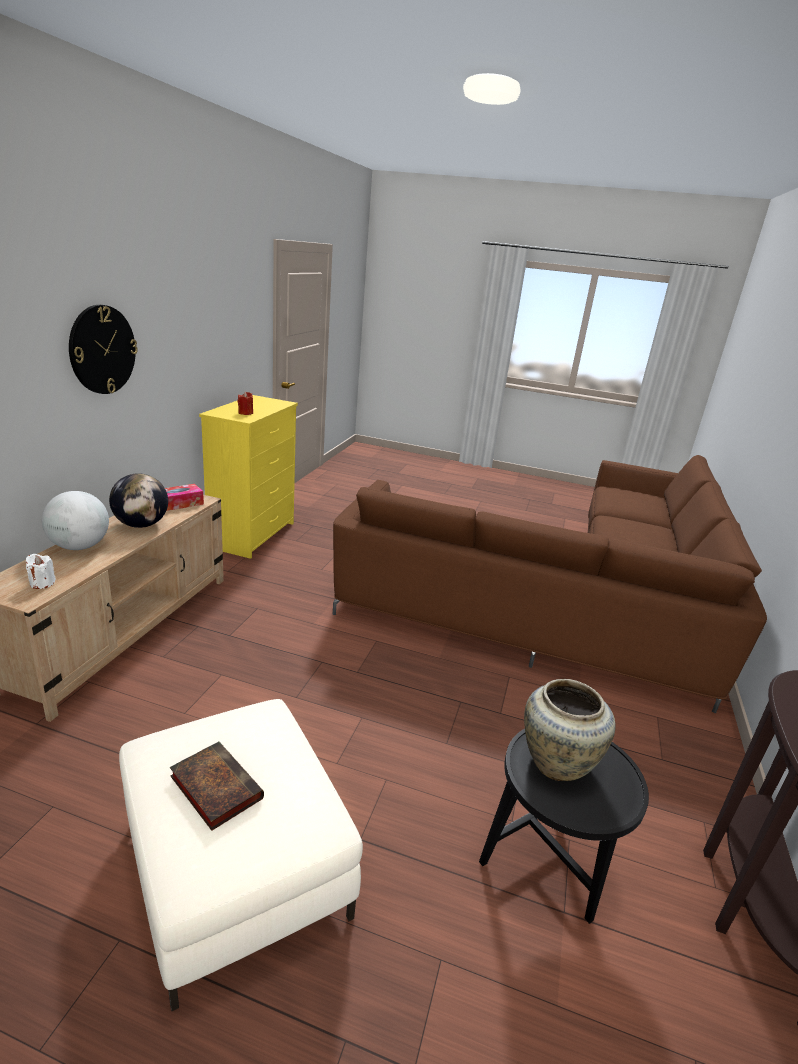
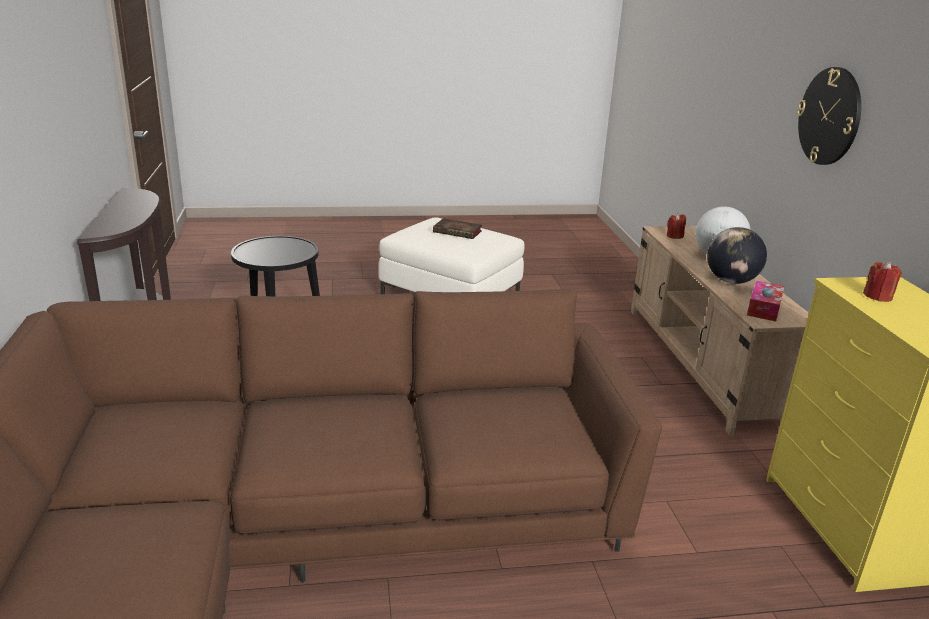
camera: 155 degrees right, 0 degrees up
(42, 583) = (674, 236): white candle -> red candle
(557, 760) = (286, 252): beige vase -> none

